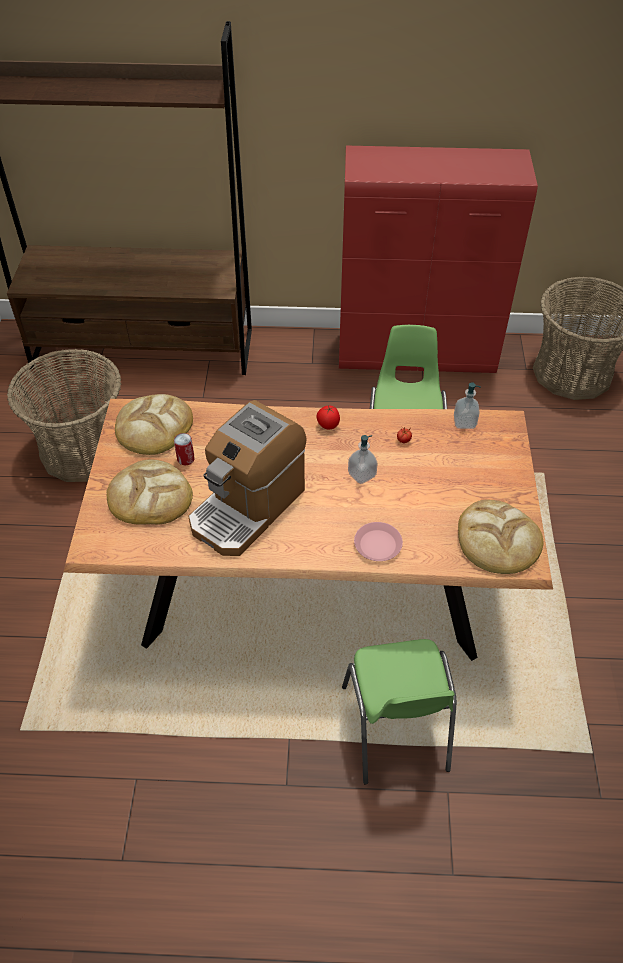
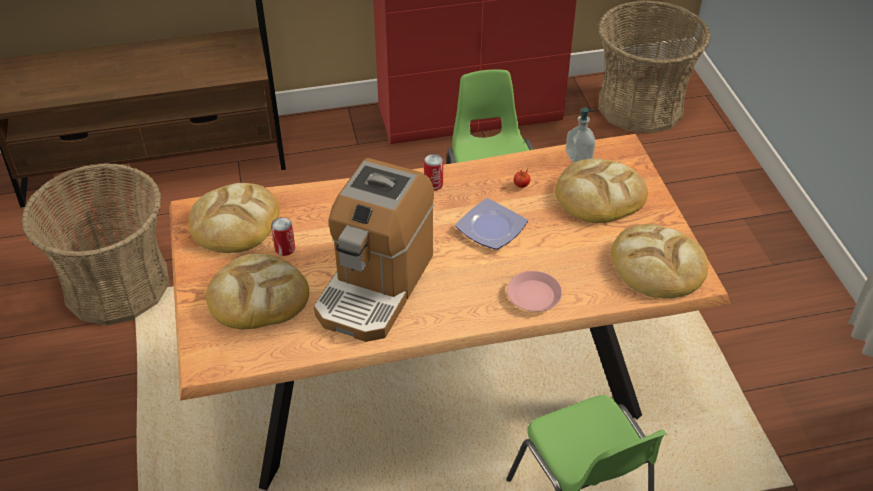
camera: 15 degrees left, 5 degrees down
(328, 425) = (433, 184): tomato -> can
(362, 475) = (489, 228): soap dispenser -> plate
(469, 463) = (599, 195): none -> bread

